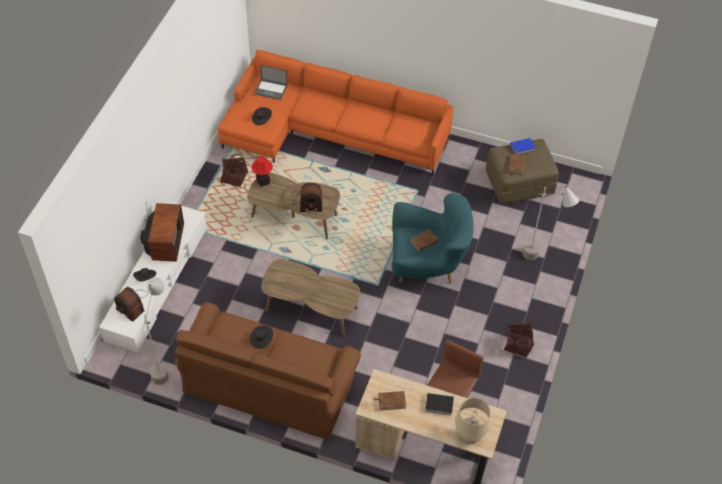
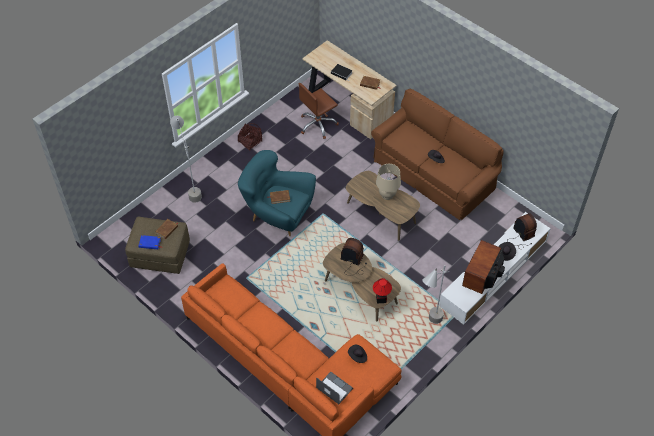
camera: 155 degrees left, 0 degrees up
(164, 365) = (504, 210): grey floor lamp -> grey floor lamp (429, 326)
(234, 178) = (397, 347): basket -> none
(469, 436) = (333, 53): beige table lamp -> beige table lamp (387, 195)

